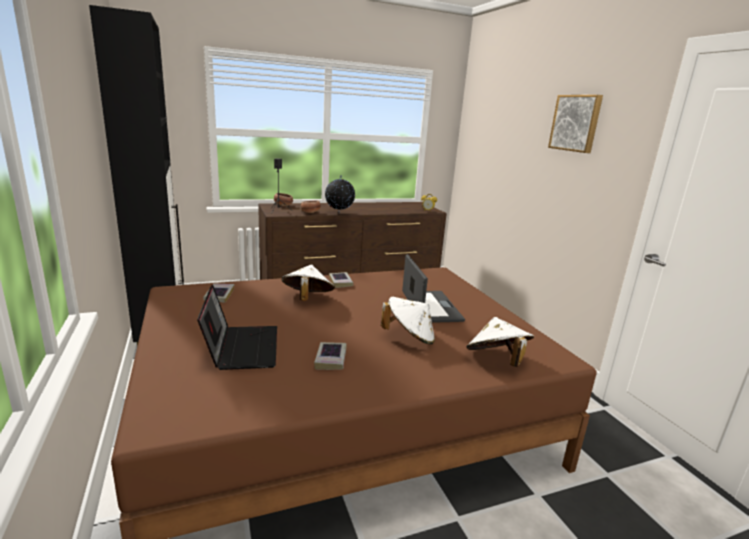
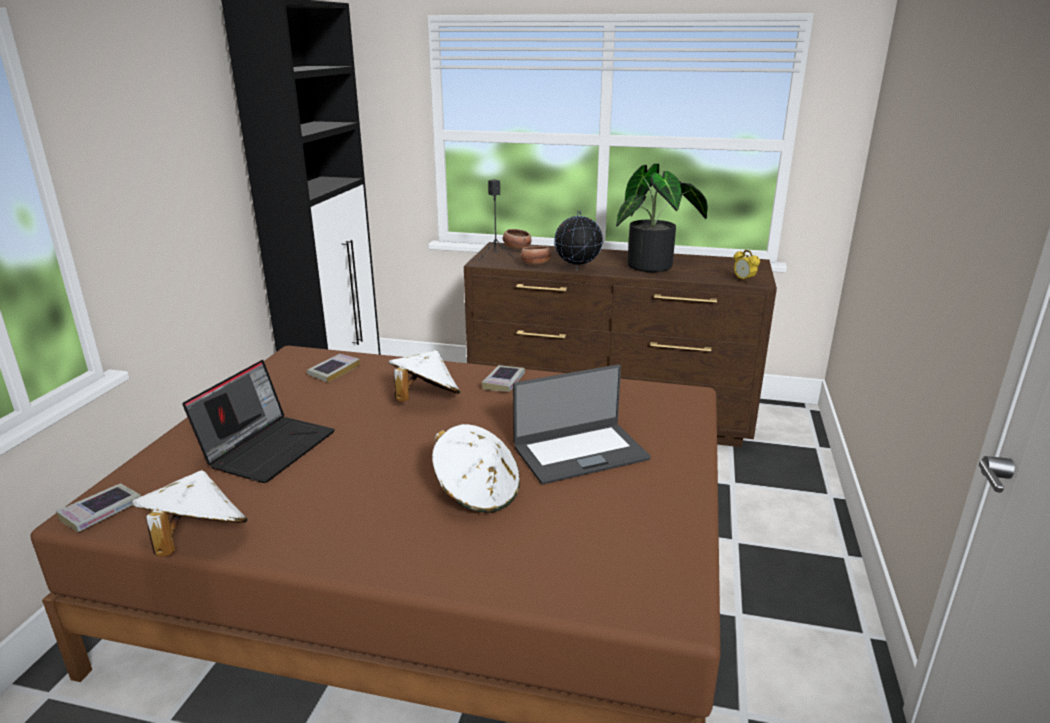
camera: 35 degrees right, 5 degrees up
(331, 359) = (338, 492): book -> book (101, 512)
(376, 208) = (655, 266): none -> potted plant
(430, 307) = (580, 452): laptop -> laptop turned 45 degrees clockwise
(496, 360) = (553, 571): white hat -> white hat (196, 539)
(576, 123) = (975, 135): picture -> none

